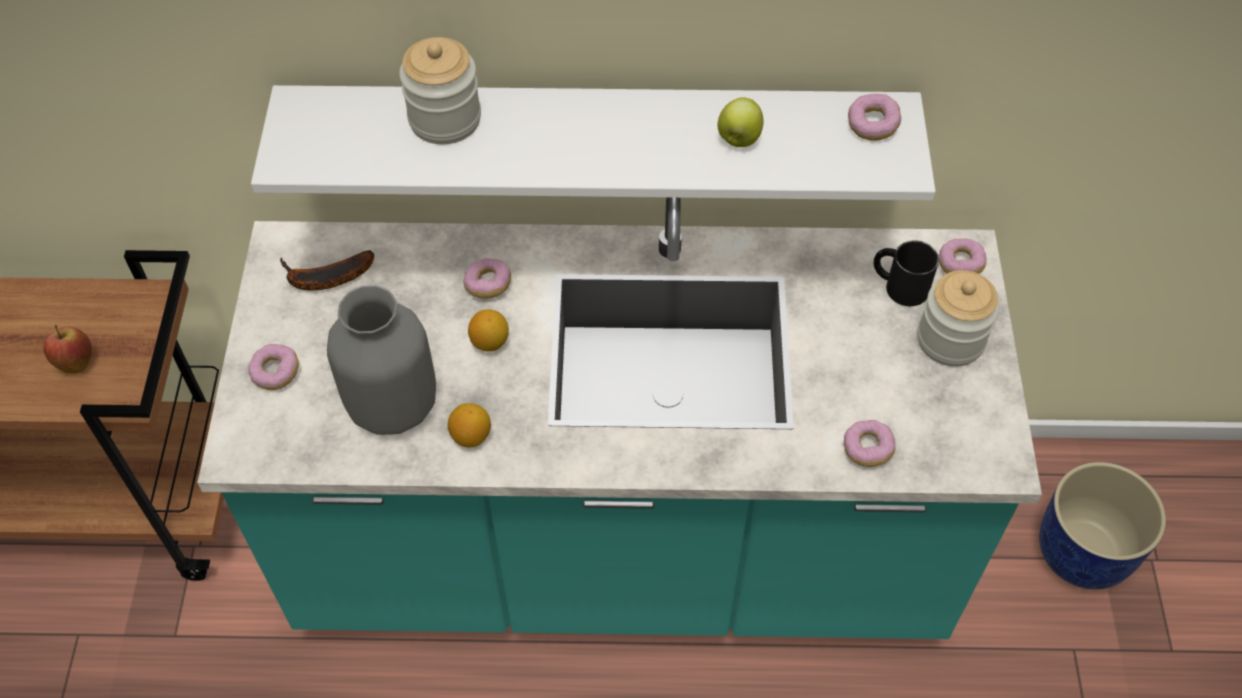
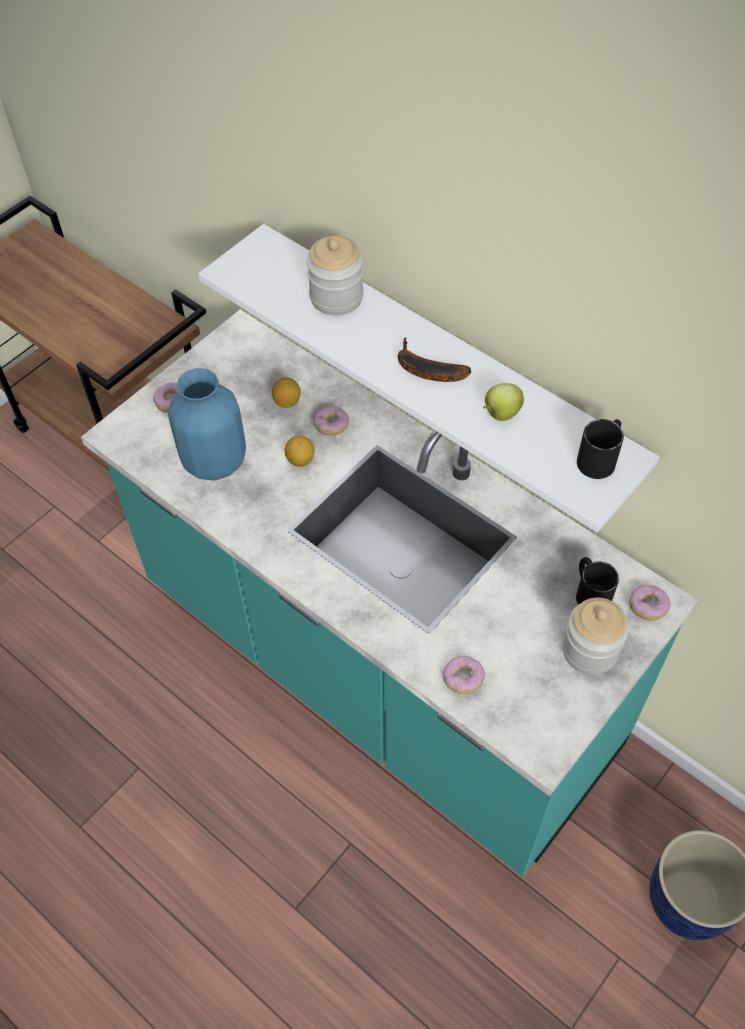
camera: 40 degrees right, 0 degrees up
(75, 362) = (106, 338): apple -> none
(325, 278) = (246, 365): banana -> banana (425, 370)
(394, 404) = (215, 461): grey vase -> blue vase
(471, 436) = (239, 507): lemon -> lemon (287, 402)
(872, 125) = (600, 457): donut -> black mug

